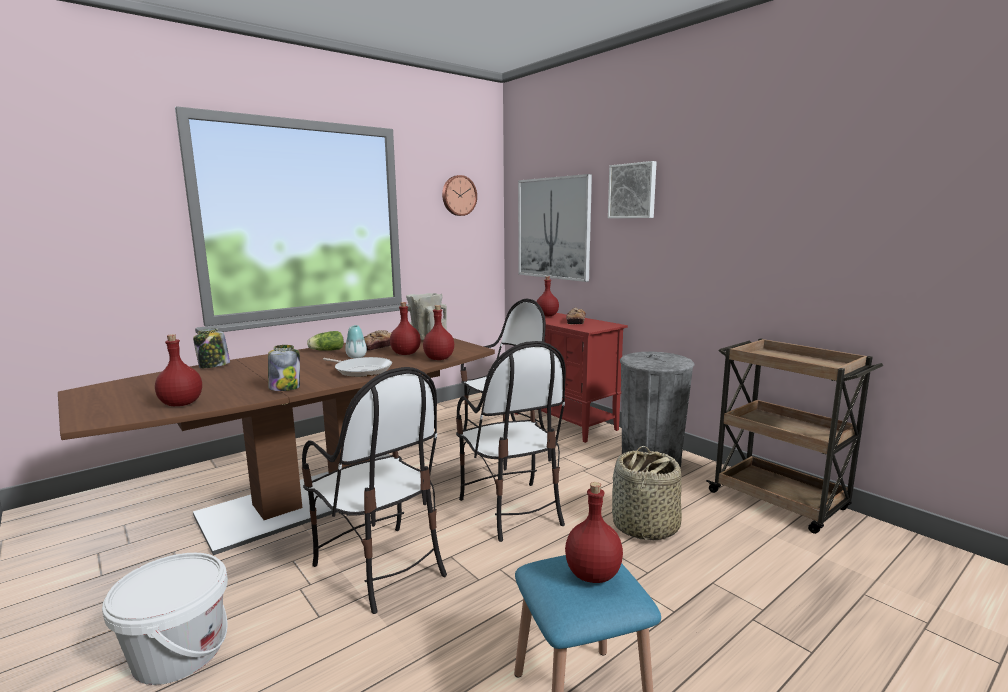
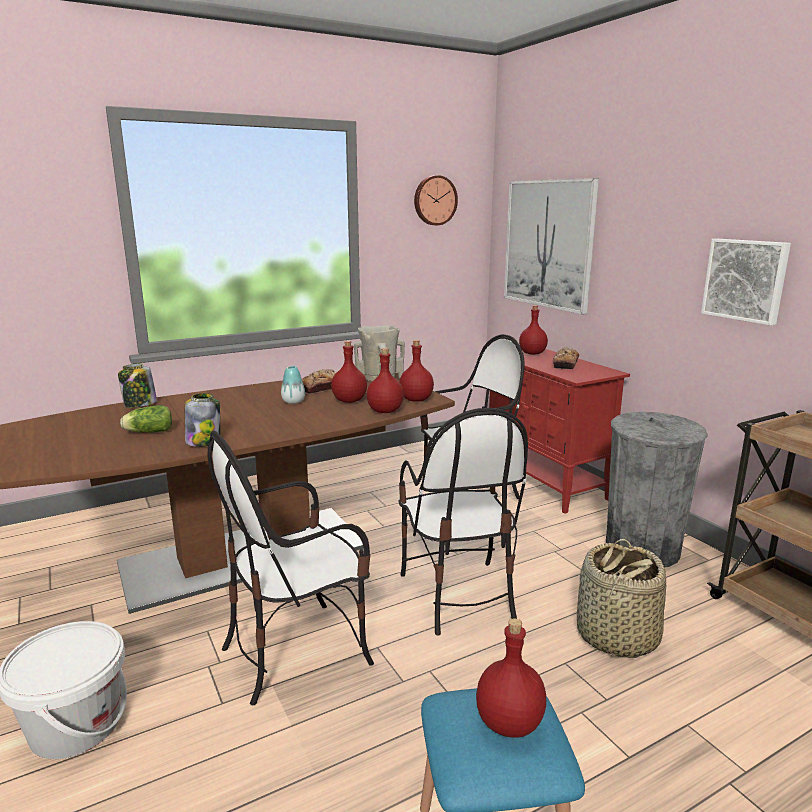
camera: 10 degrees right, 5 degrees up
(181, 404) = (91, 456): red bottle -> red bottle (415, 399)
(326, 350) = (263, 390): lettuce -> lettuce (148, 432)
(361, 370) = (293, 422): frying pan -> none
(380, 567) = (297, 651): chair -> chair turned 90 degrees clockwise
(633, 191) = (649, 203): picture -> picture (746, 280)

